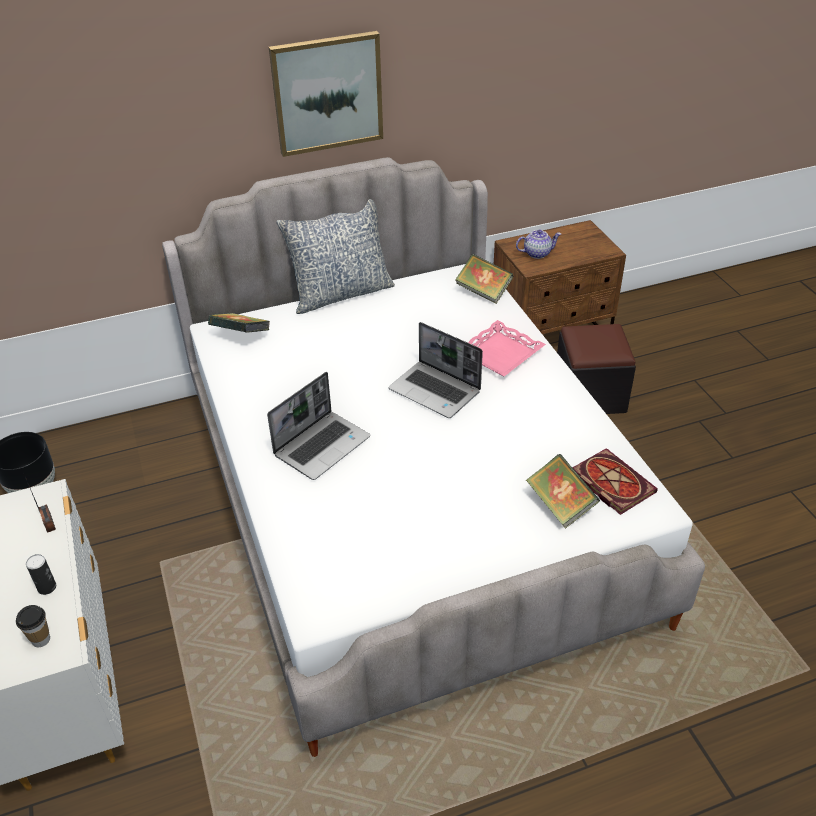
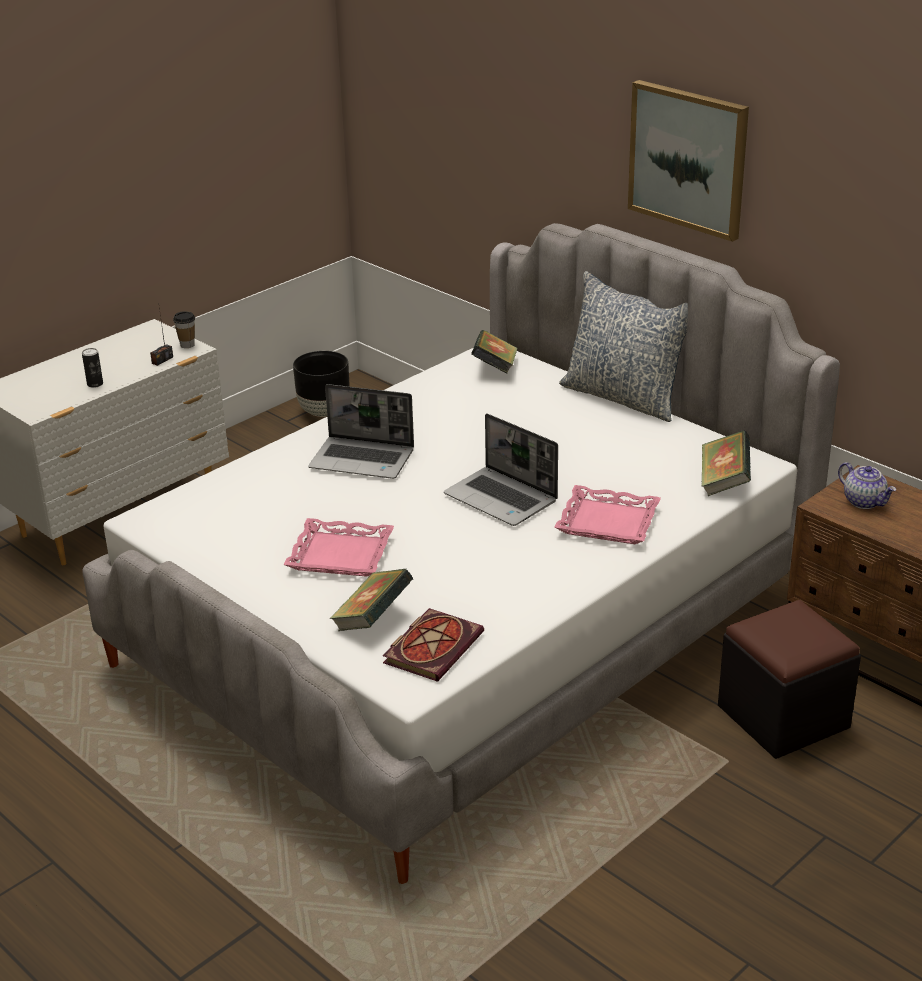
camera: 65 degrees right, 10 degrees down
(41, 639) = (44, 400): cup -> cup (187, 345)
(436, 391) = (502, 499): laptop -> laptop turned 60 degrees counterclockwise
(459, 499) = (340, 555): none -> pink tray

